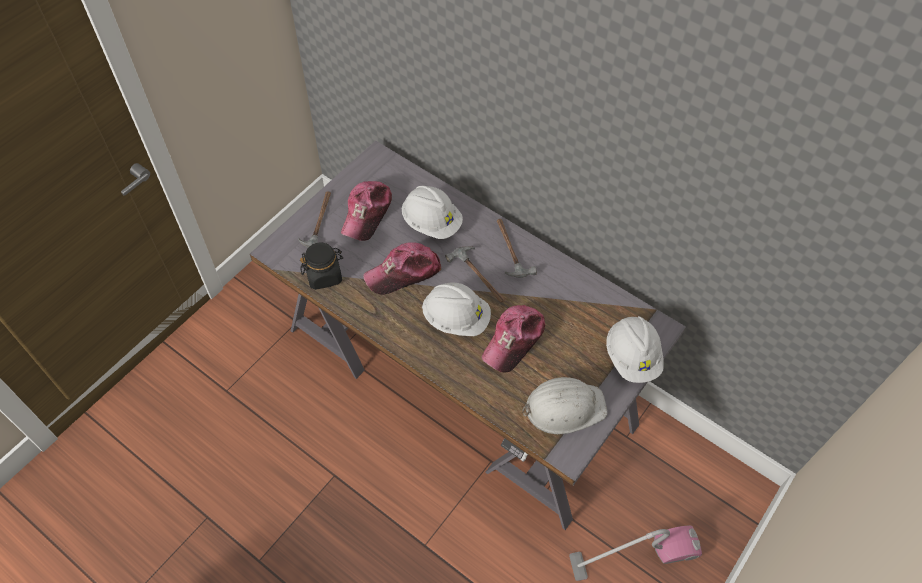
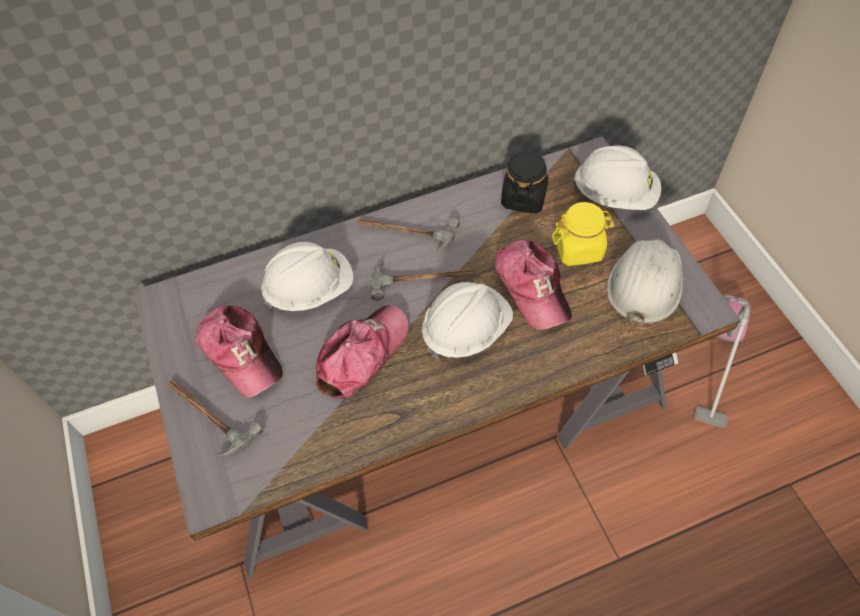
camera: 55 degrees left, 0 degrees up
(324, 275) = (299, 450): black jar -> black jar (523, 197)
(403, 273) = (362, 355): cap -> cap turned 150 degrees counterclockwise
(566, 354) = (578, 249): none -> yellow jar

